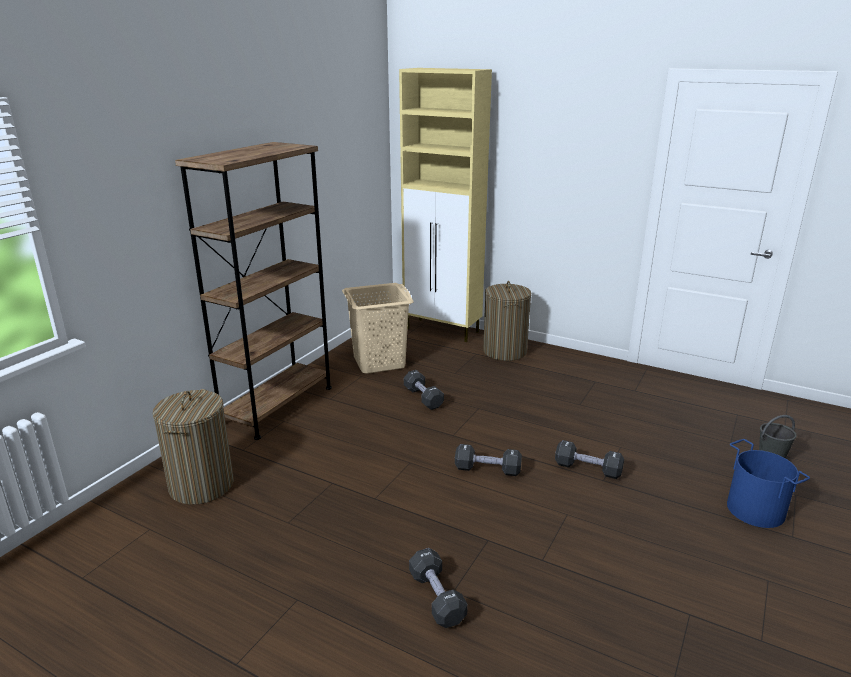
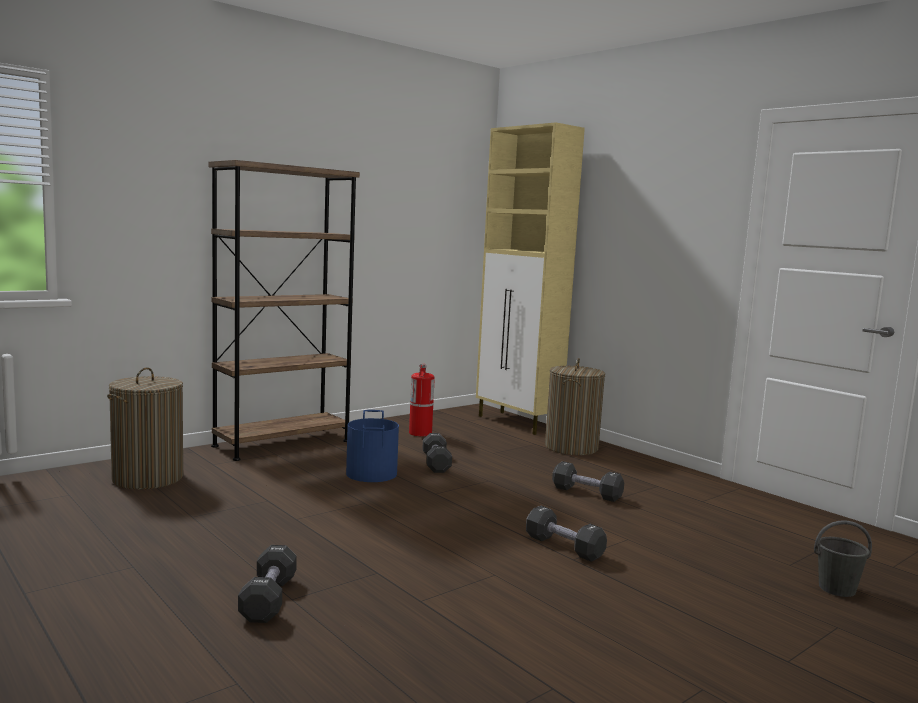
camera: 20 degrees right, 15 degrees down
(379, 362) = (420, 433): beige laundry basket -> fire extinguisher
(487, 470) = (442, 524): black dumbbell -> black dumbbell (586, 493)
(756, 509) = (759, 626): blue bucket -> blue bucket (372, 473)

